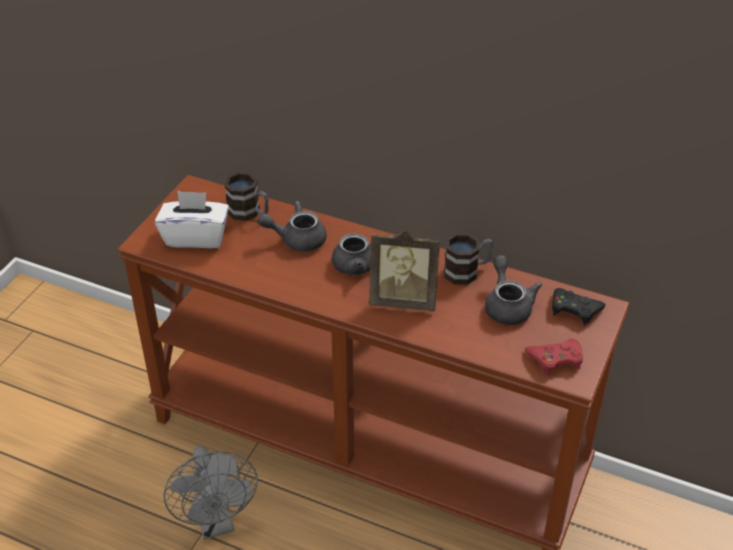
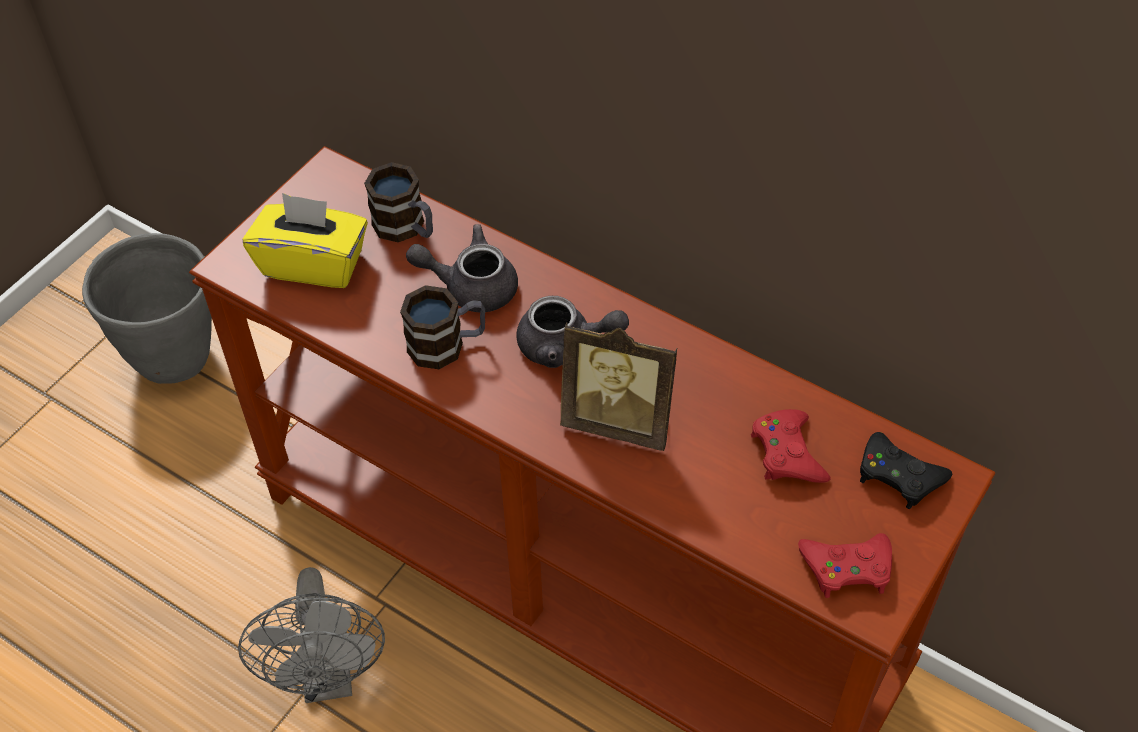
camera: 10 degrees right, 10 degrees up
(77, 346) = (176, 359): none -> grey planter
(196, 237) = (313, 263): white tissue box -> yellow tissue box
(467, 271) = (734, 380): mug -> mug (447, 345)
(507, 305) = (787, 453): grey teapot -> red game controller

